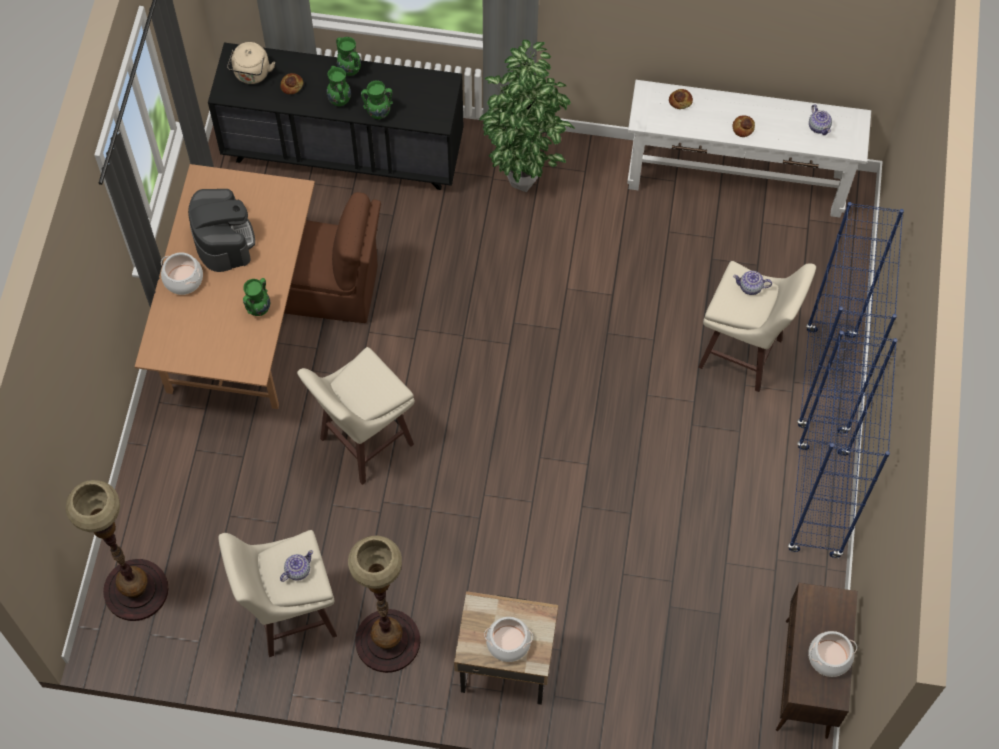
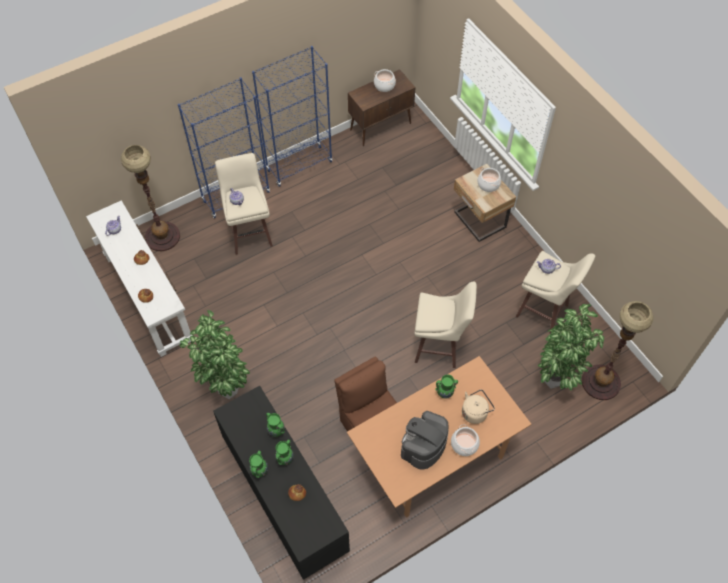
camera: 130 degrees left, 5 degrees down
(190, 533) = (554, 383): none -> potted plant
(252, 74) = (308, 523): beige kettle -> beige kettle (475, 412)
(387, 641) = (514, 268): floor lamp -> floor lamp (162, 236)

